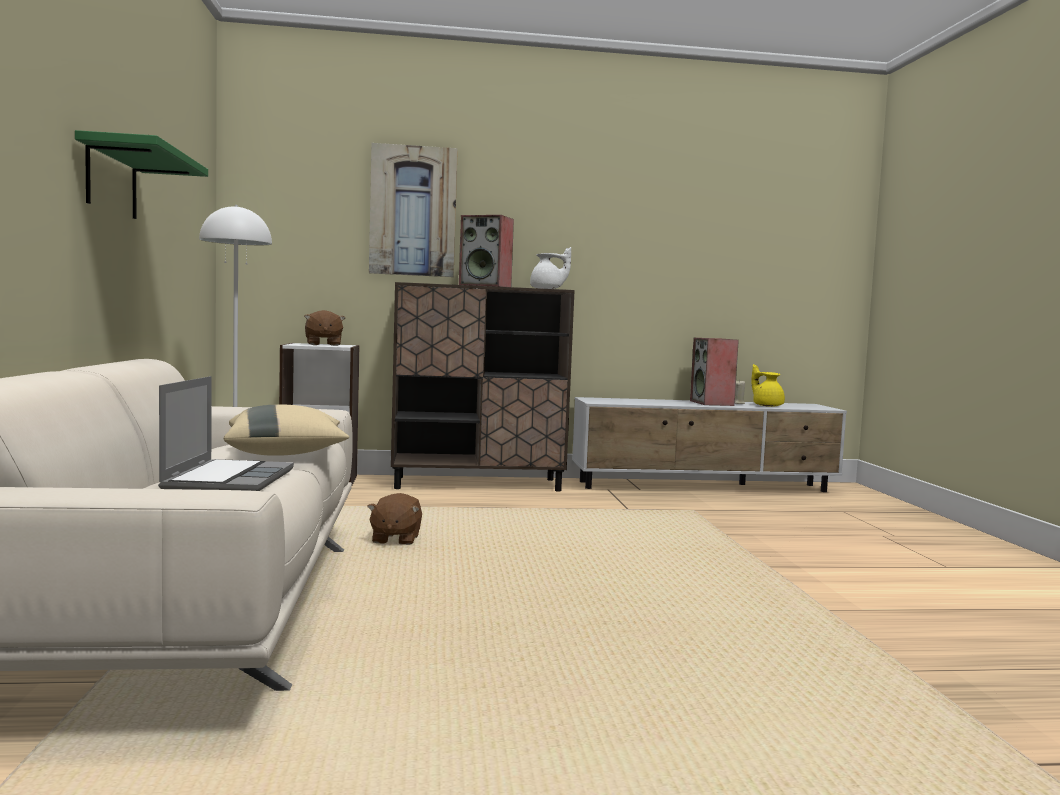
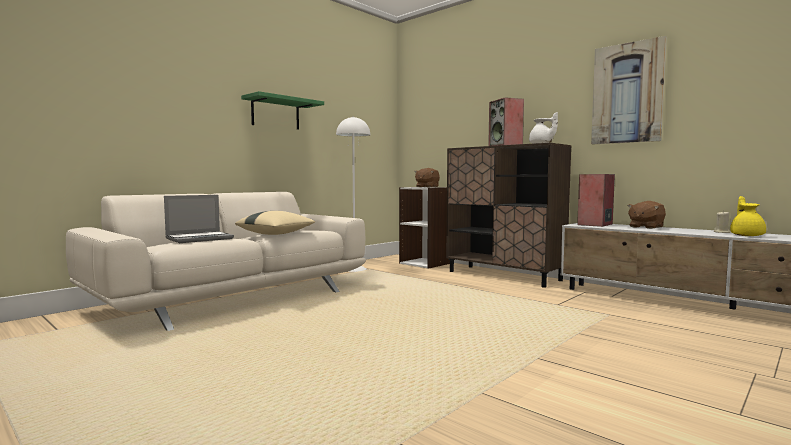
camera: 50 degrees right, 0 degrees up
(395, 539) = (373, 292): brown plush toy -> brown plush toy (645, 227)
(413, 211) = (481, 104): picture -> picture (627, 93)
(712, 403) = (690, 231): speaker -> speaker (595, 224)

